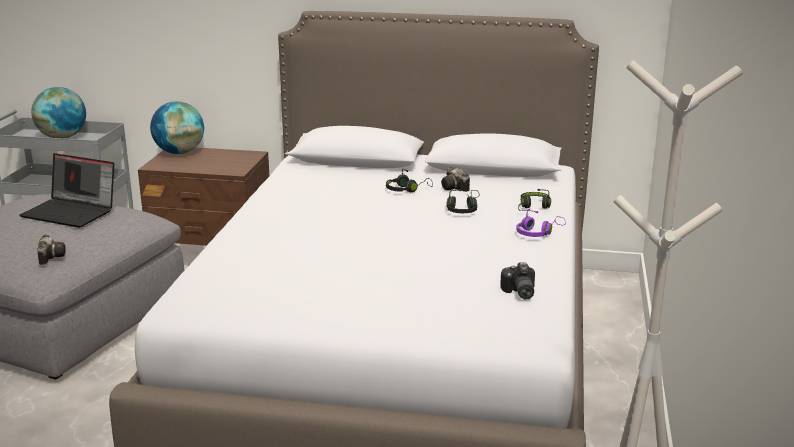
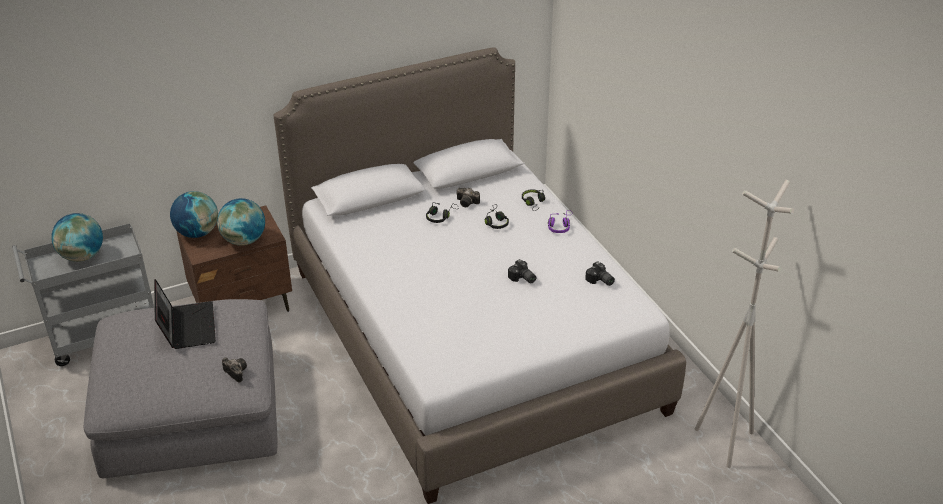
camera: 35 degrees left, 15 degrees up
(72, 212) = (187, 326): laptop -> laptop turned 90 degrees counterclockwise
(208, 167) = (244, 240): none -> globe
(420, 260) = (522, 278): none -> camera

